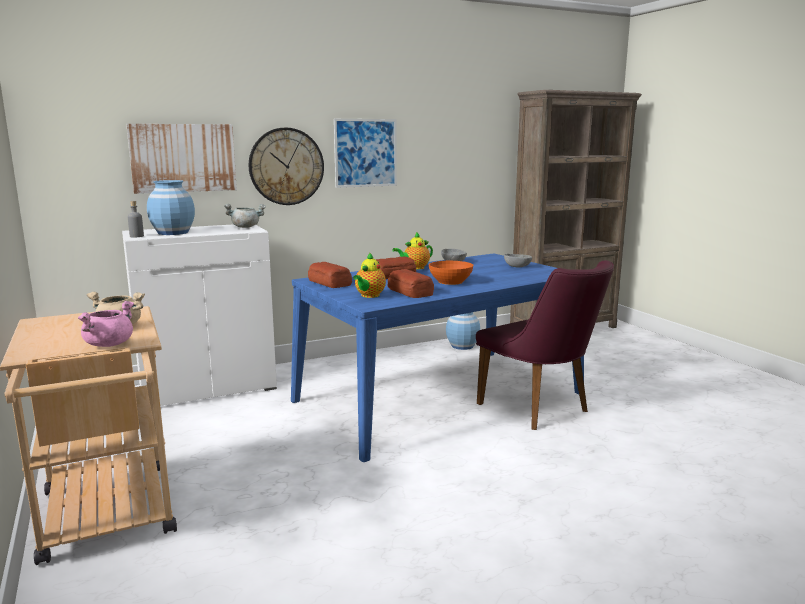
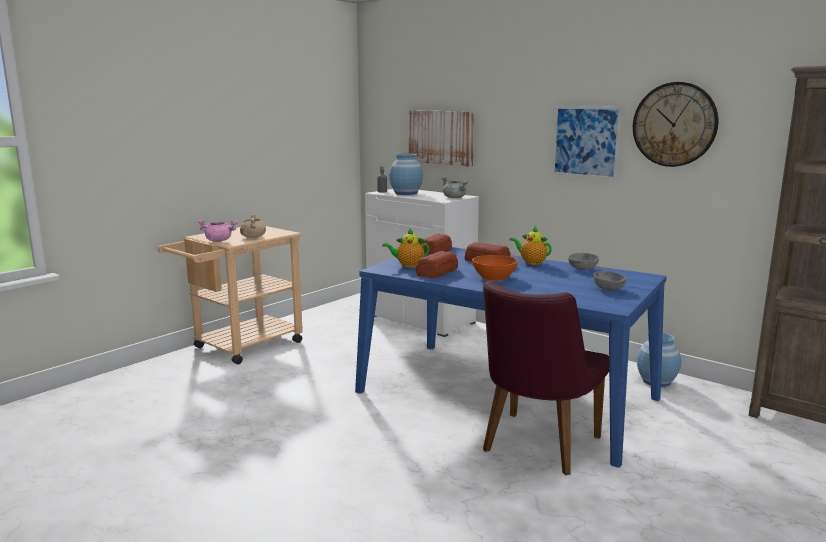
camera: 65 degrees right, 0 degrees up
(286, 166) = (512, 150): wall clock -> wall clock (674, 124)

